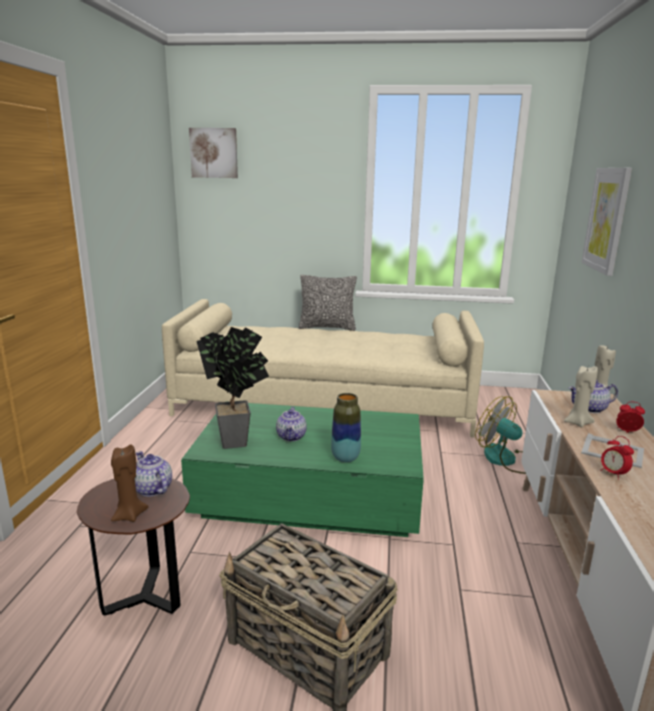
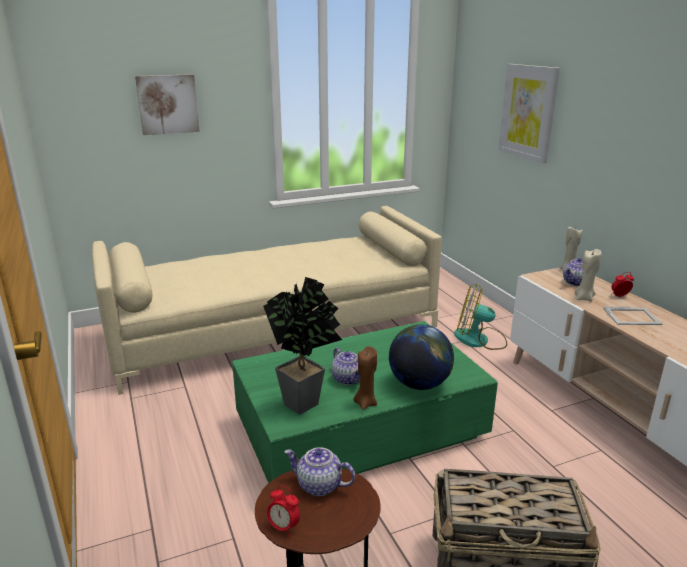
camera: 30 degrees left, 5 degrees up
(129, 515) = (336, 522): brown candle -> brown candle (365, 403)
(214, 153) = (79, 54): picture -> picture (168, 104)
(327, 327) = (252, 247): pillow -> none
(345, 458) = (419, 384): vase -> globe
(613, 474) = (654, 335): alarm clock -> alarm clock (283, 527)

